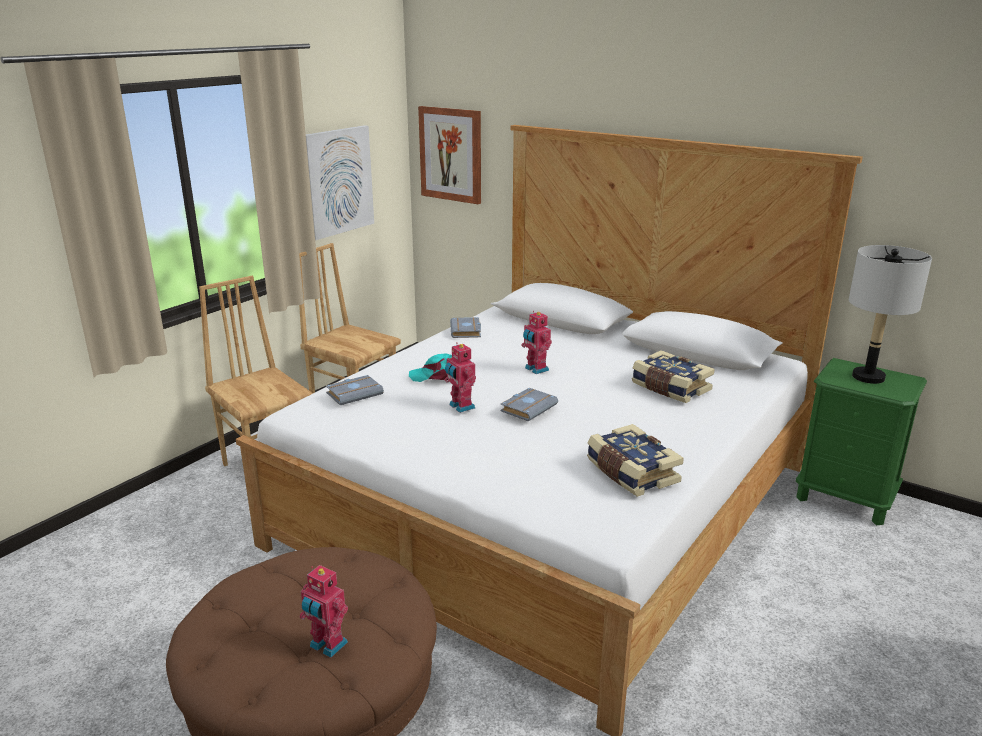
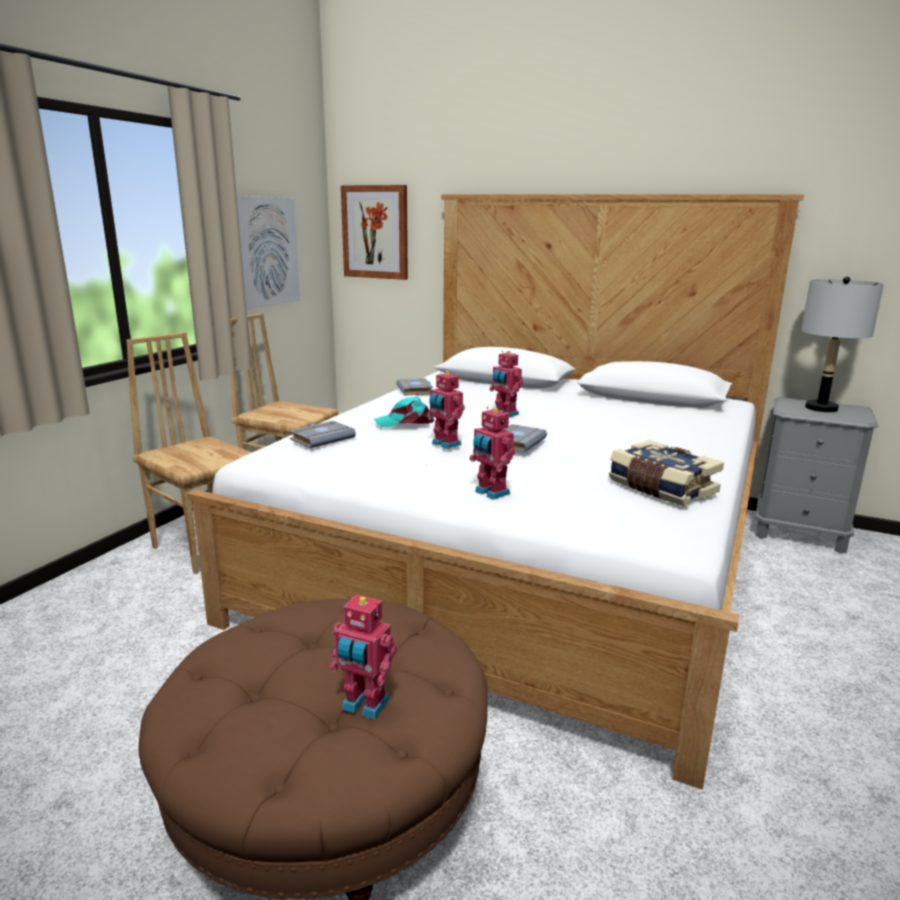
camera: 10 degrees left, 5 degrees down
(476, 467) = (490, 493): none -> toy robot
(670, 388) = (647, 422): book -> none
(845, 499) = (800, 533): green nightstand -> grey nightstand

